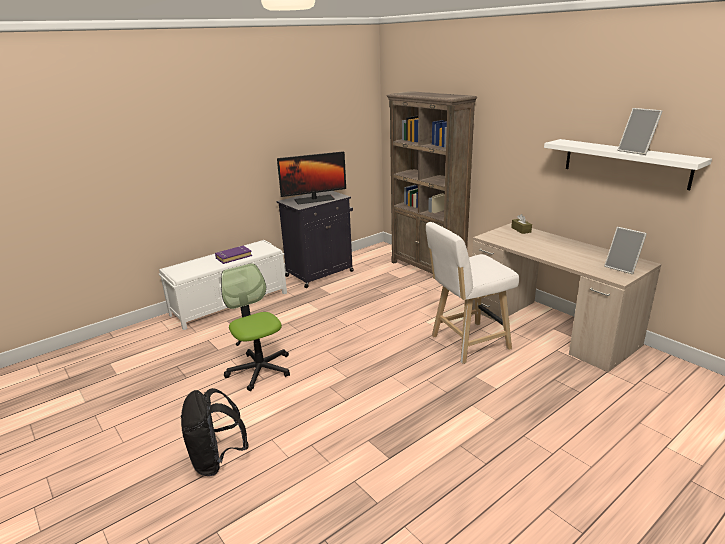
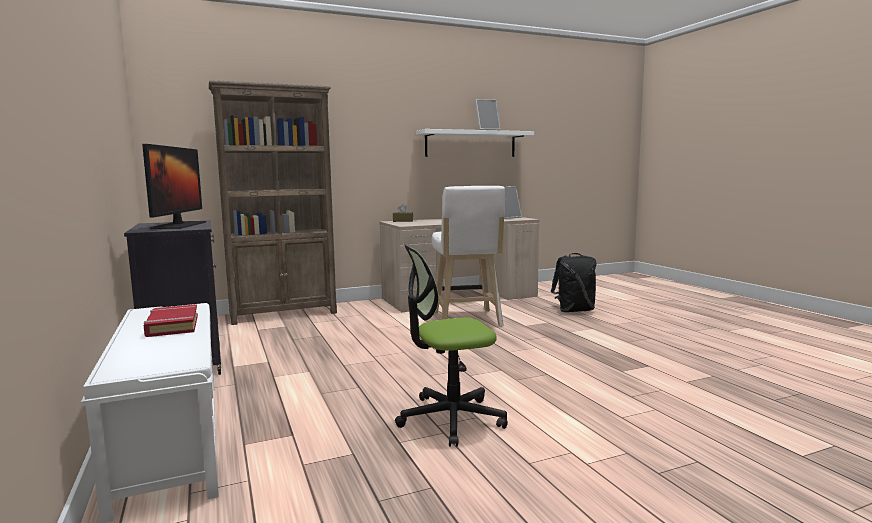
camera: 75 degrees left, 15 degrees down
(217, 460) = (670, 455): black backpack -> black backpack (574, 310)
(233, 257) = (172, 326): purple book -> red book

